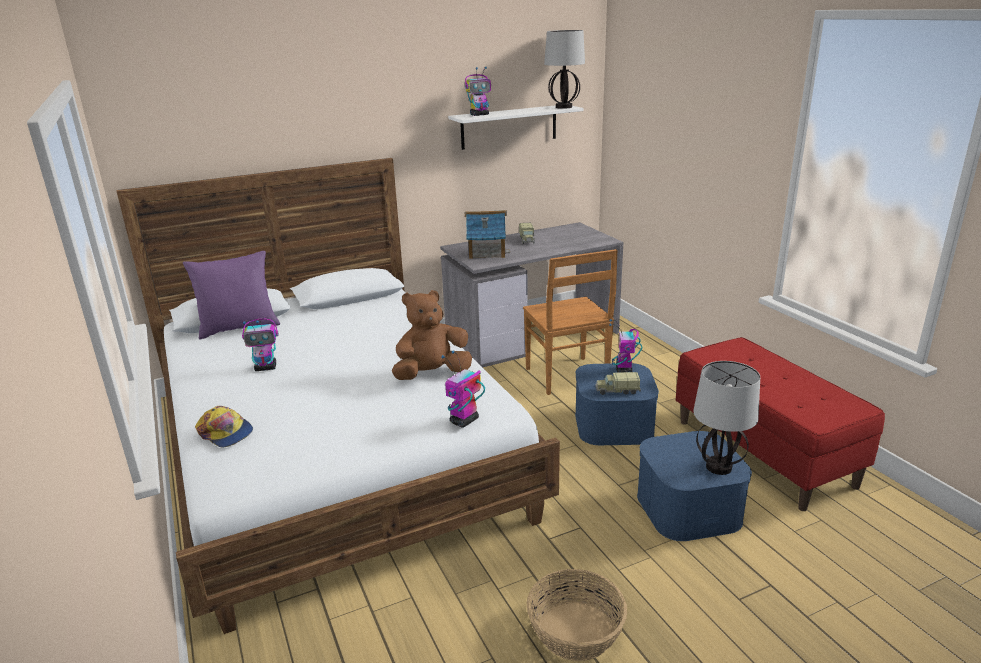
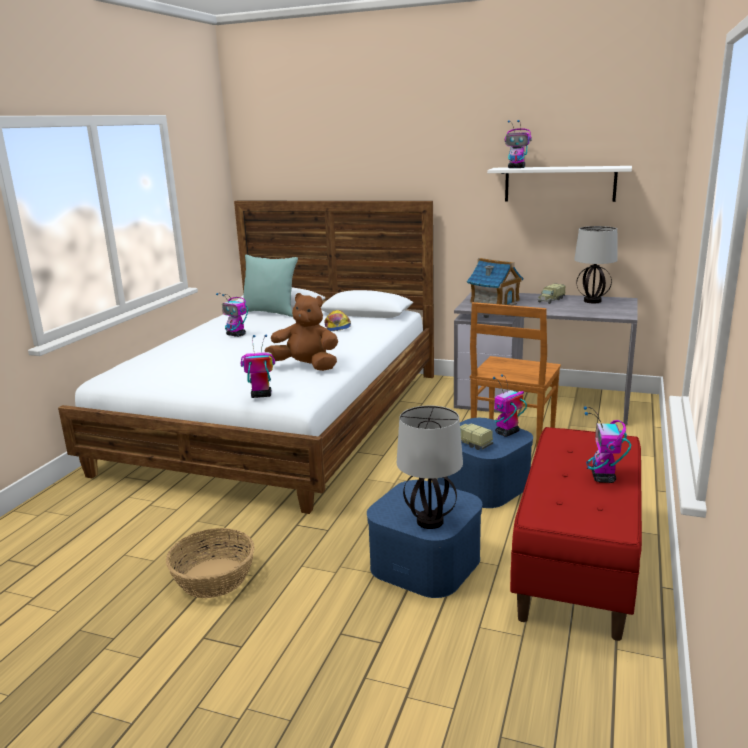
camera: 45 degrees right, 5 degrees down
(226, 433) = (151, 356): cap -> cap (337, 327)
(239, 328) = (271, 312): purple pillow -> turquoise pillow
(564, 107) = (615, 167): table lamp -> table lamp (593, 301)
(786, 375) = (603, 477): none -> toy robot

